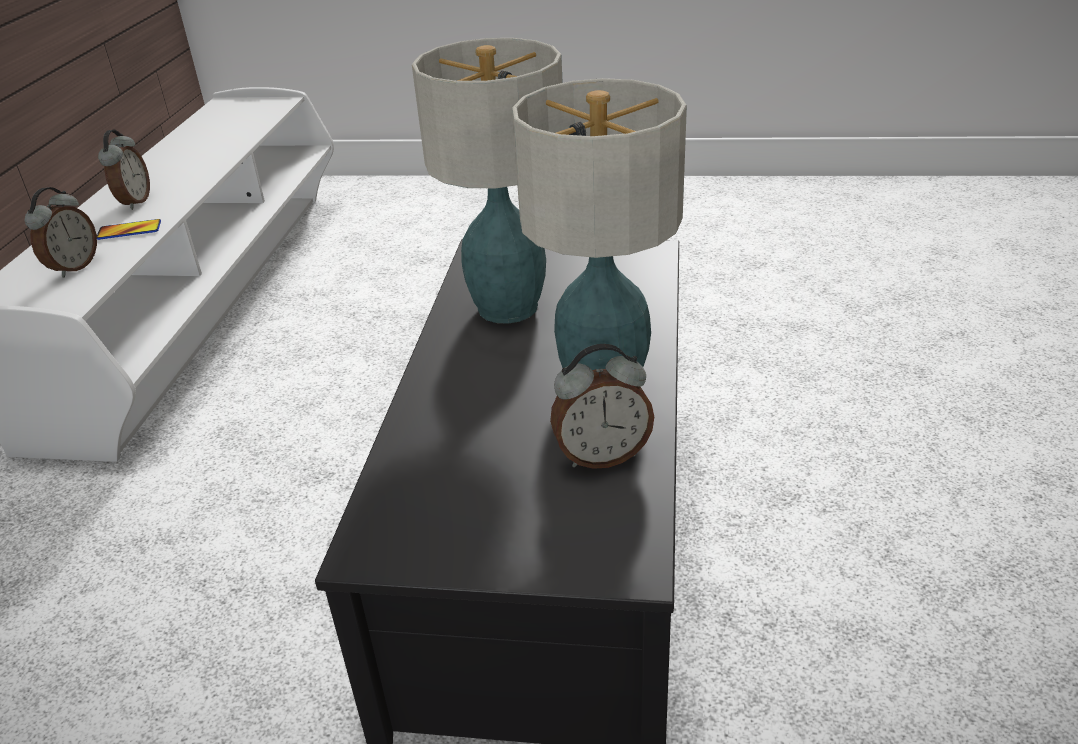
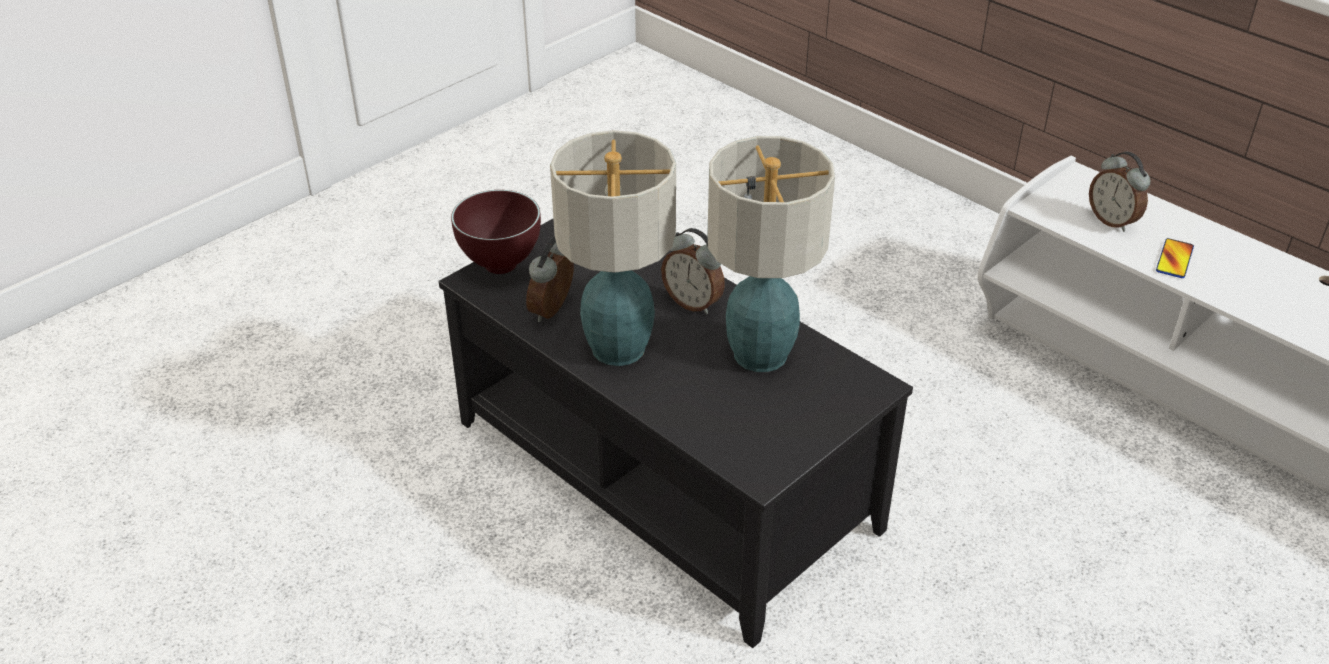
camera: 125 degrees right, 5 degrees up
(134, 202) = (1253, 275): alarm clock -> alarm clock (693, 303)
(567, 560) = (501, 264): none -> brown bowl

